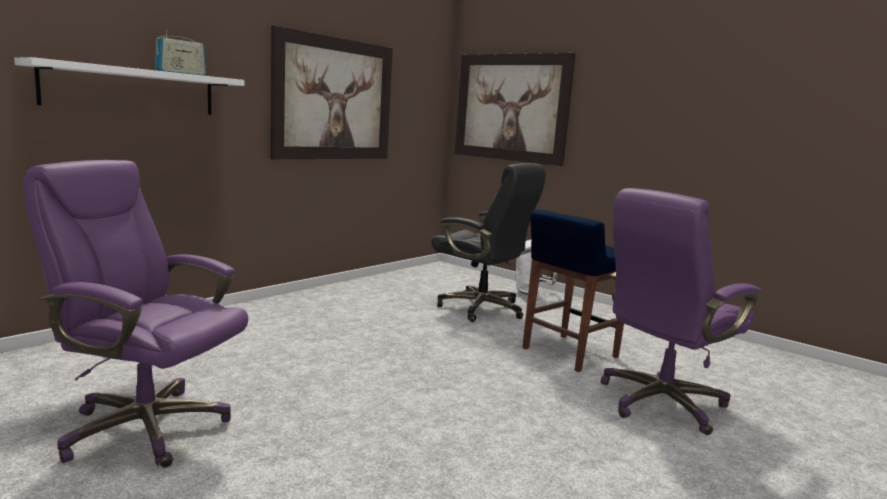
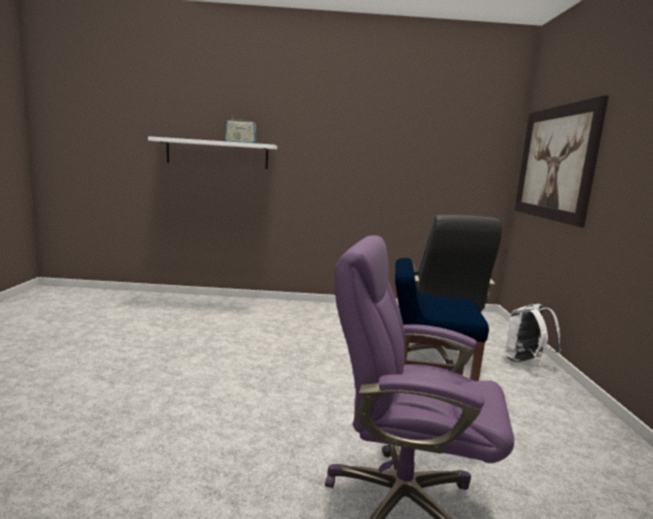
camera: 50 degrees right, 0 degrees up
(150, 429) = (102, 341): purple office chair -> none
(334, 99) = (373, 158): picture -> none

